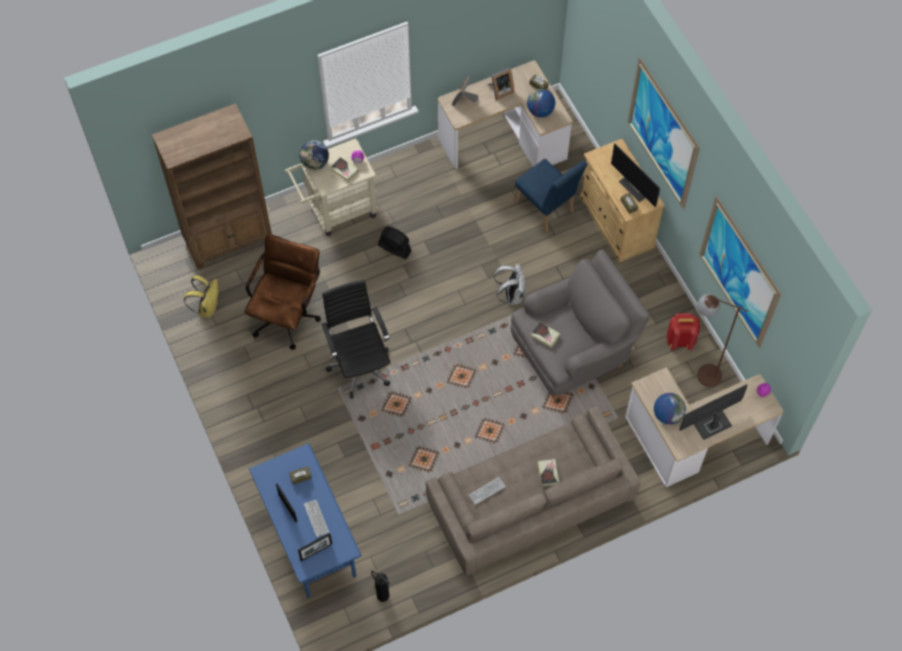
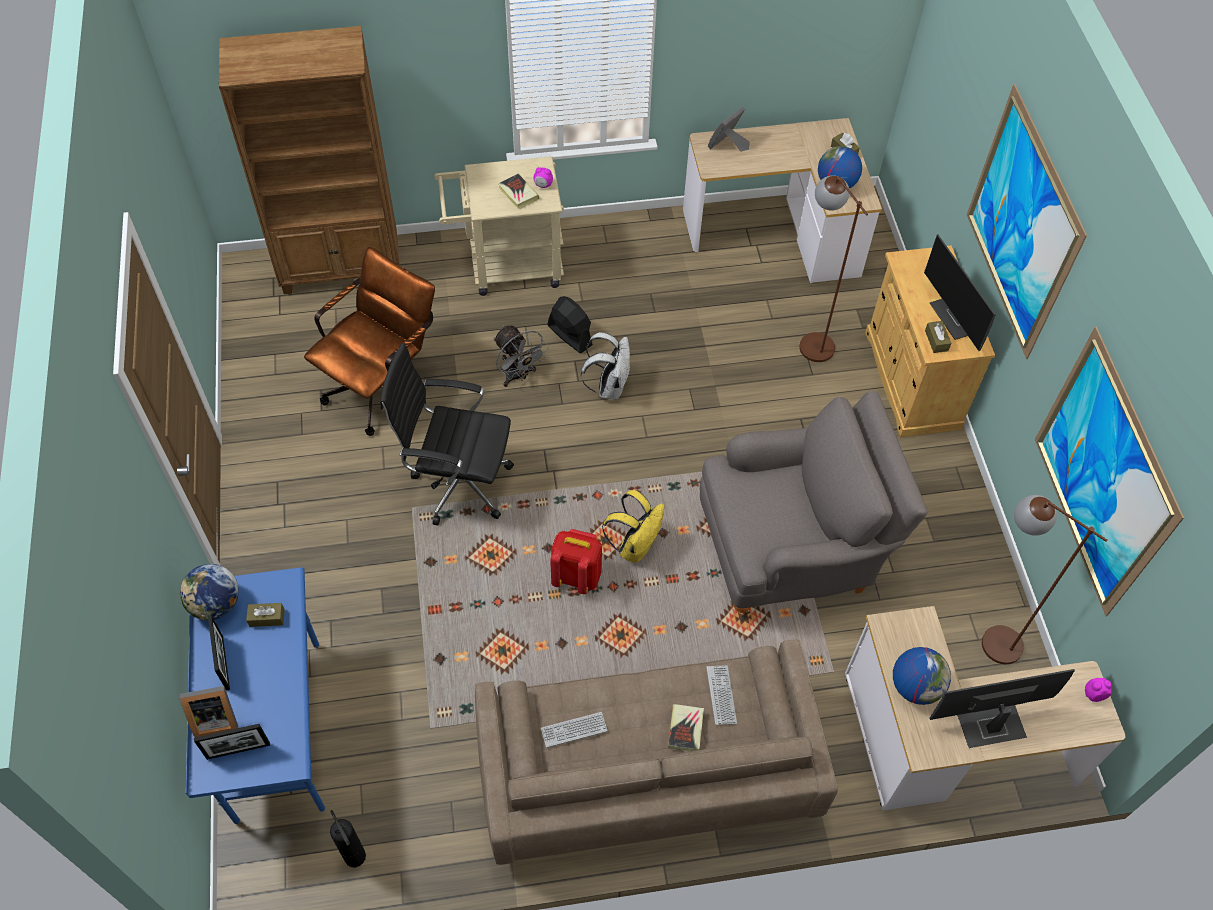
camera: 15 degrees right, 5 degrees down
(207, 307) = (274, 347): yellow backpack -> yellow backpack (635, 546)
(315, 163) = (480, 174): globe -> globe (216, 604)
(316, 518) = (262, 693): keyboard -> keyboard (721, 695)
(359, 365) = (457, 483): black office chair -> black office chair turned 75 degrees counterclockwise
(371, 284) = (518, 376): none -> grey fan
(500, 90) = (785, 145): picture frame -> picture frame (214, 718)
(511, 295) = (720, 443): white backpack -> white backpack (609, 386)
(545, 335) = (746, 505): book -> none
(546, 210) = (810, 339): blue chair -> brown floor lamp
(680, 340) = (966, 577): red backpack -> red backpack (576, 576)

